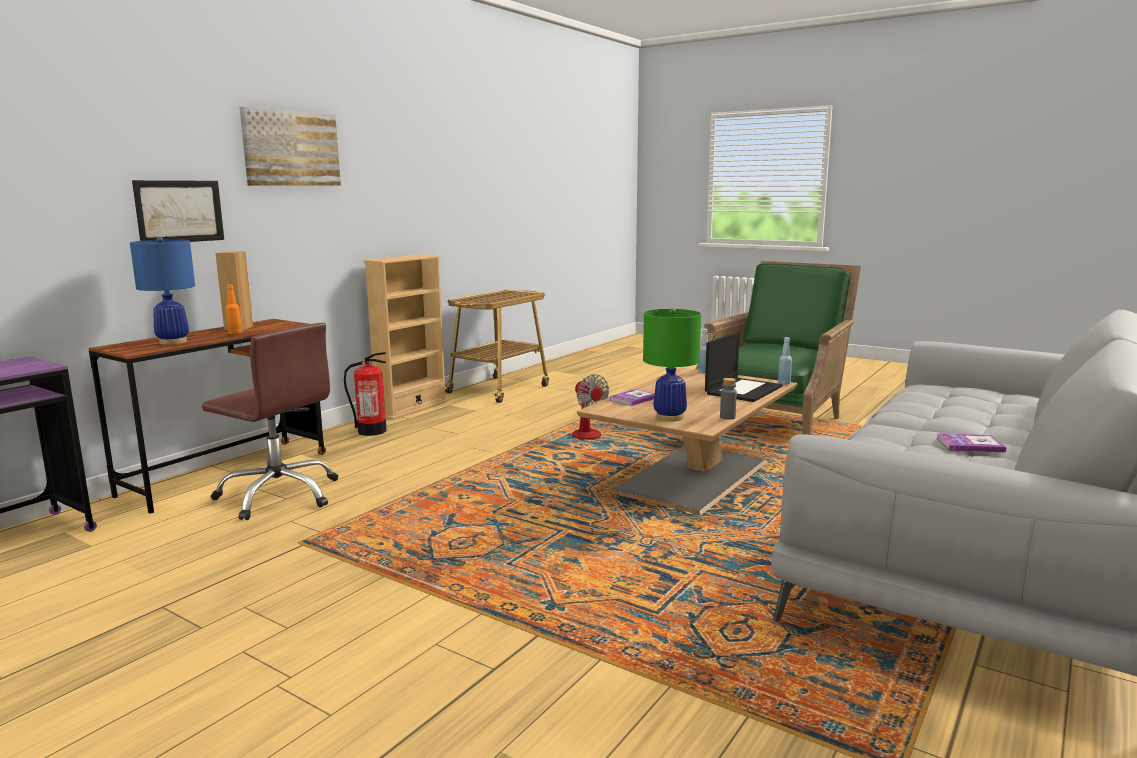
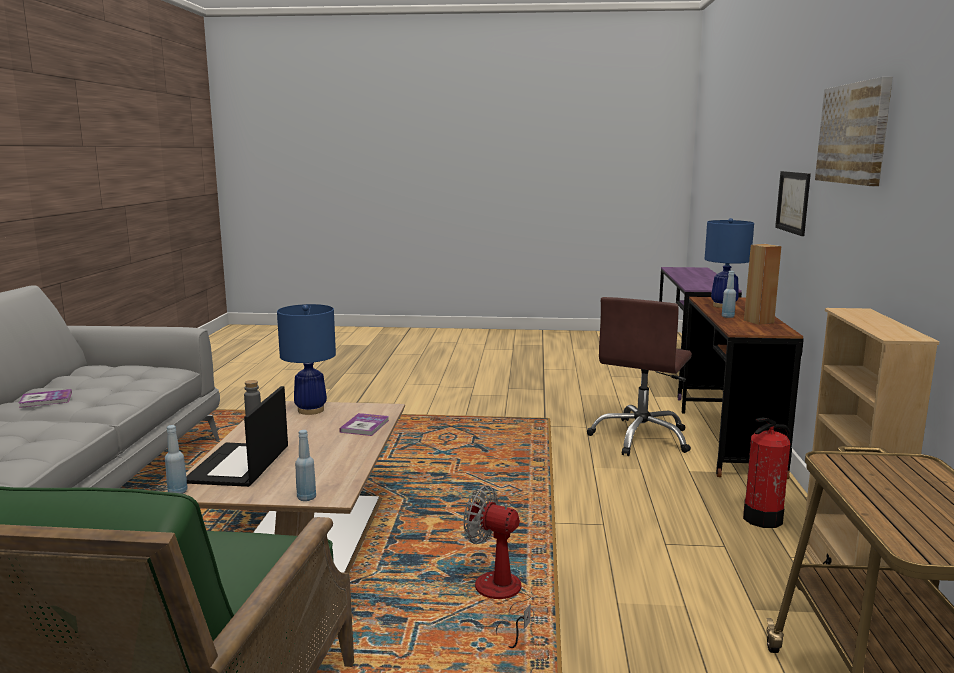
camera: 150 degrees right, 0 degrees up
(235, 333) = (727, 316): orange bottle -> blue bottle
(279, 495) = (641, 438): brown office chair -> brown office chair turned 60 degrees counterclockwise
(670, 417) = (310, 410): green table lamp -> blue table lamp

